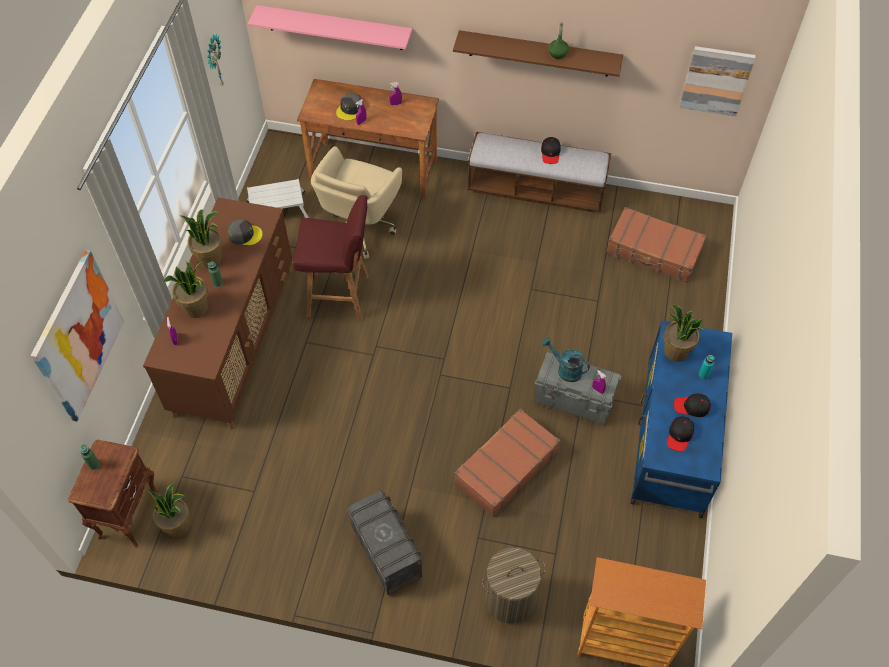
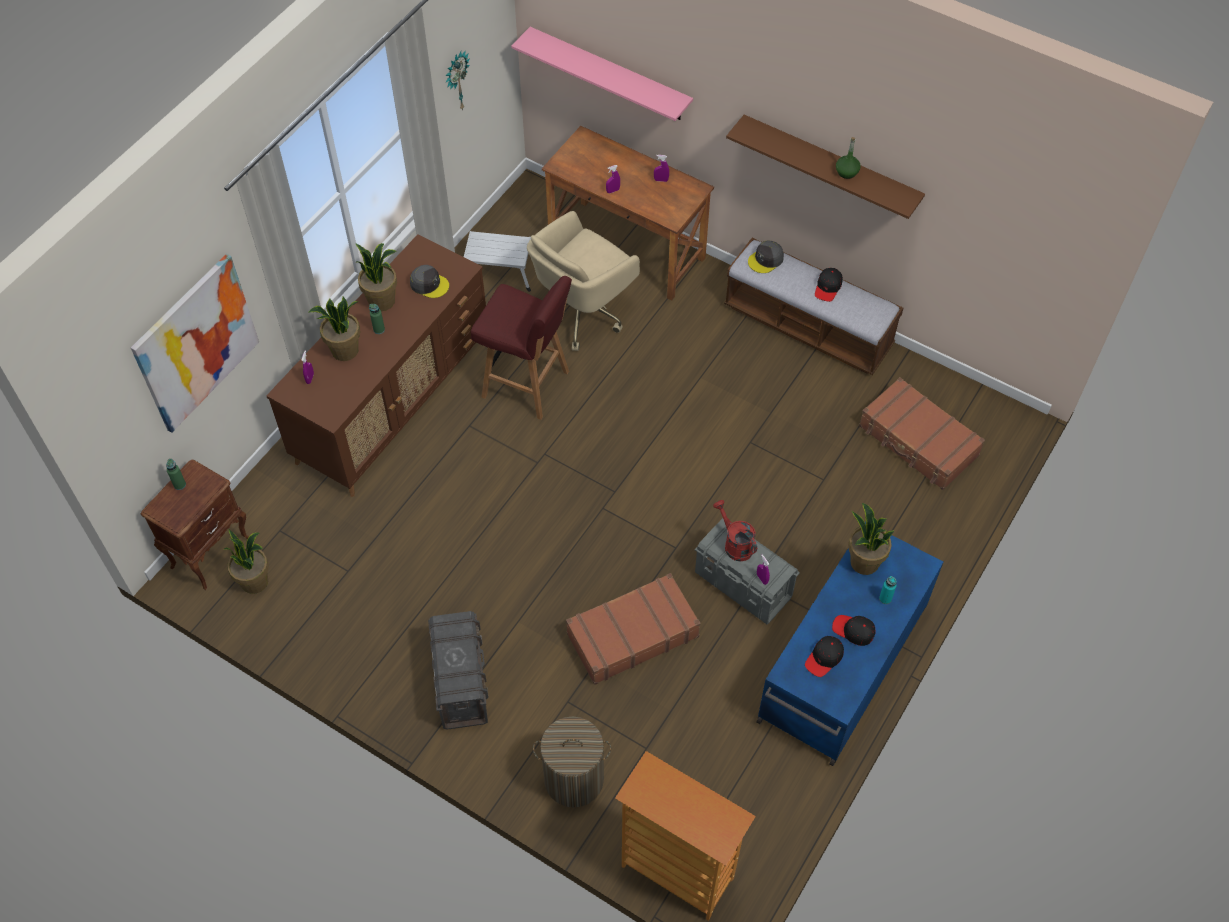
camera: 20 degrees right, 0 degrees up
(350, 109) = (606, 173): grey cap -> grey cap (766, 260)
(565, 369) = (735, 544): turquoise watering can -> red watering can
(716, 80) = (1030, 254): picture -> none

